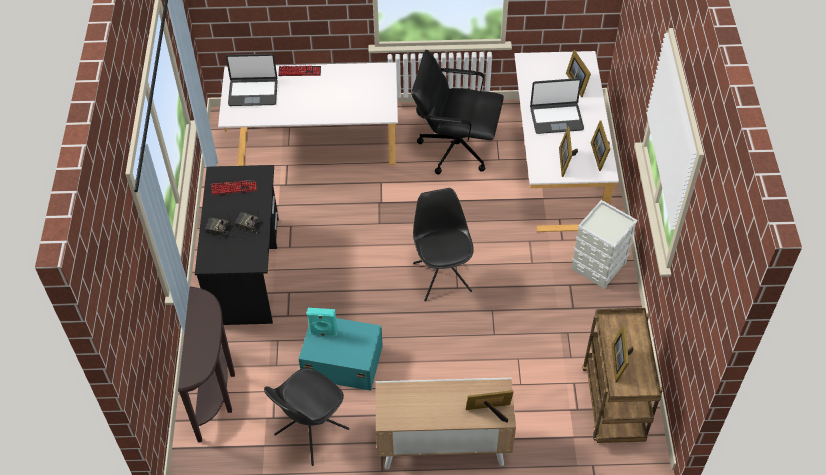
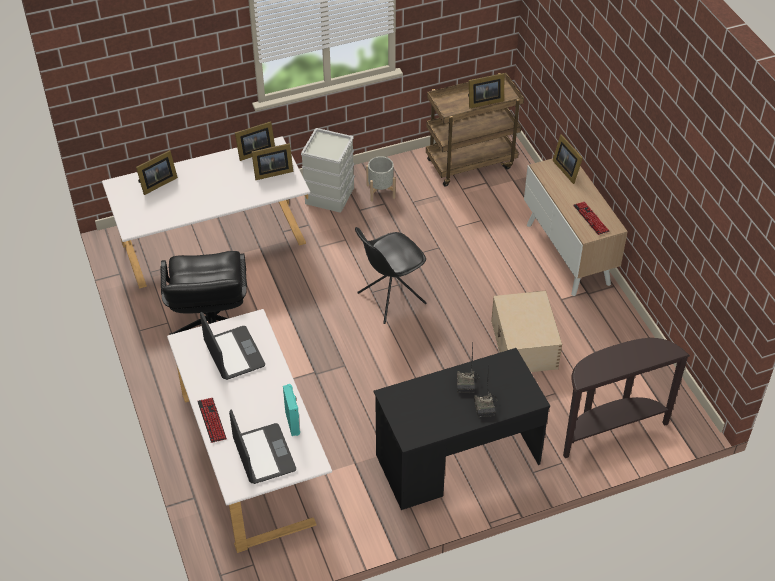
camera: 110 degrees left, 5 degrees down
(234, 188) = (423, 414): keyboard -> keyboard (591, 219)
(310, 432) = (608, 344): black chair -> none
(323, 333) = (524, 334): turquoise speaker -> turquoise speaker (293, 423)
(341, 361) = (524, 345): turquoise storage box -> beige storage box
(556, 118) = (215, 189): laptop -> laptop (233, 354)
(592, 309) = (380, 191): none -> grey planter

